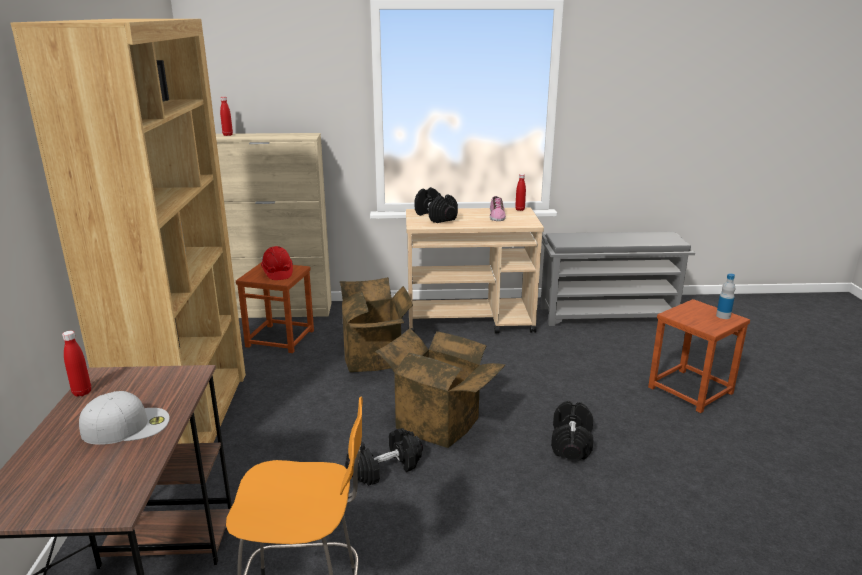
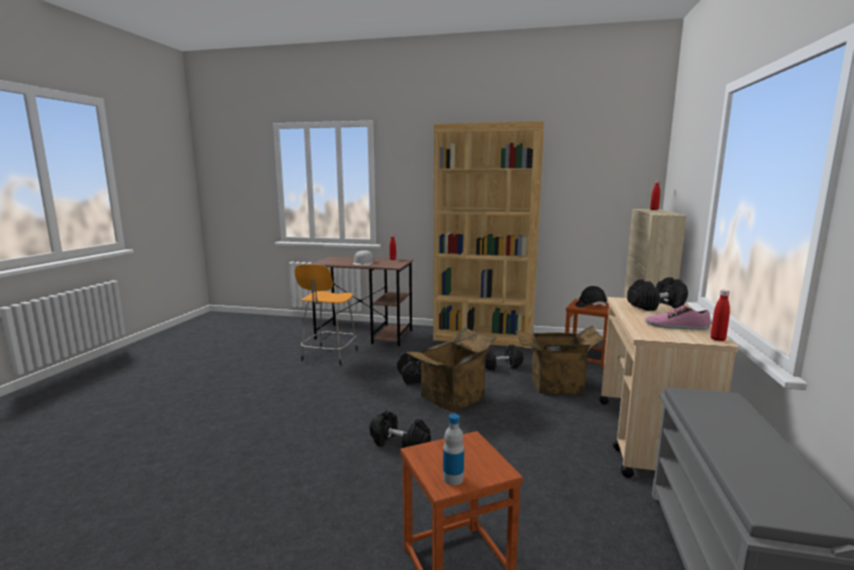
camera: 105 degrees right, 10 degrees down
(277, 273) = (590, 306): red hard hat -> black hard hat
(322, 396) = (500, 366): none -> black dumbbell

